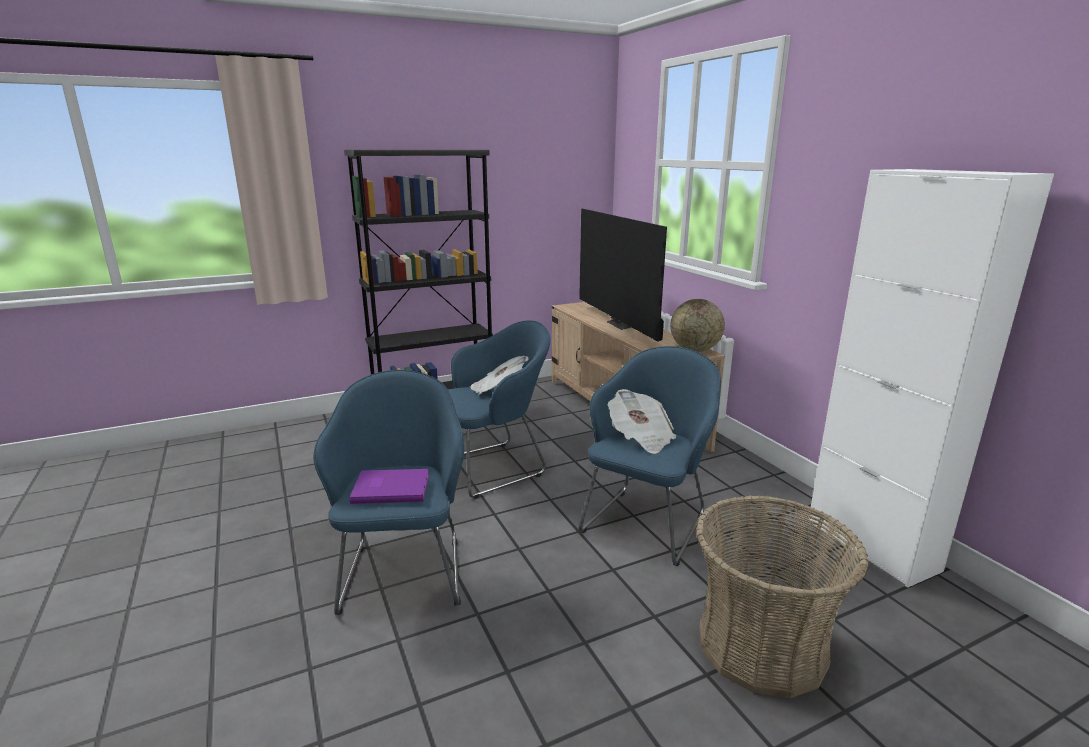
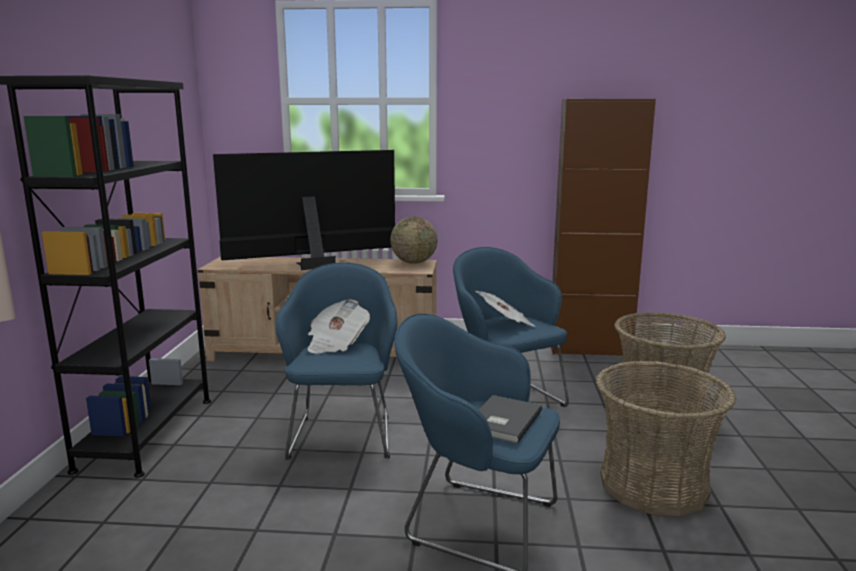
camera: 60 degrees left, 5 degrees down
(390, 488) = (501, 421): purple book -> grey book
(550, 673) = (653, 484): none -> basket
(623, 324) = (313, 263): television -> television turned 150 degrees clockwise
(871, 545) = (589, 349): white cabinet -> brown cabinet

